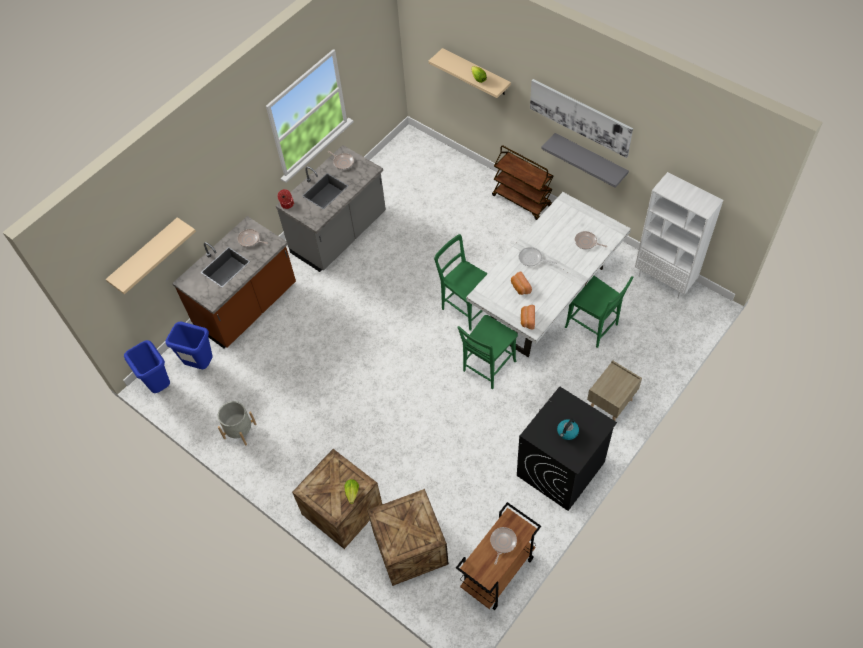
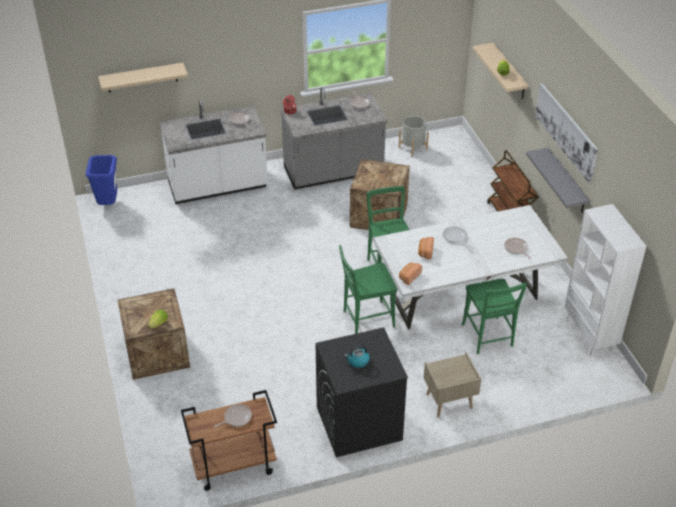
camera: 30 degrees right, 15 degrees down
(200, 364) = (149, 205): blue trash can -> none
(240, 431) = (135, 261): grey planter -> grey planter (413, 148)
(247, 307) = (218, 186): brown counter -> white counter
(411, 546) = (184, 407): crate -> crate (379, 215)

